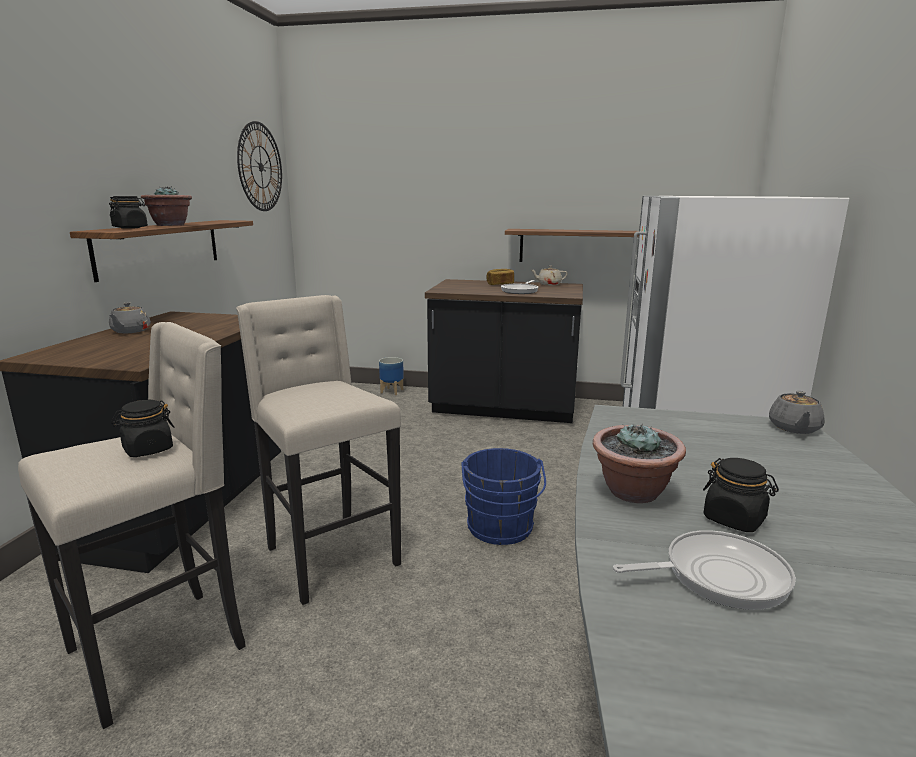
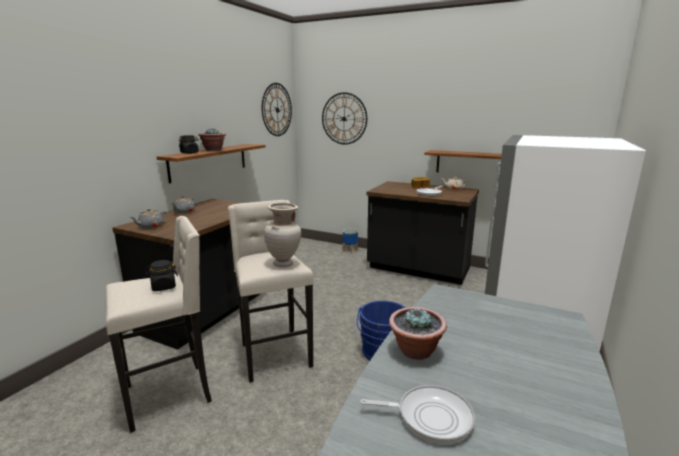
camera: 15 degrees right, 0 degrees up
(349, 398) = (284, 264): none -> beige vase
(371, 183) = (344, 118): none -> wall clock
(734, 519) = (469, 380): black jar -> none
(794, 428) = (565, 318): grey teapot -> grey teapot (150, 226)

